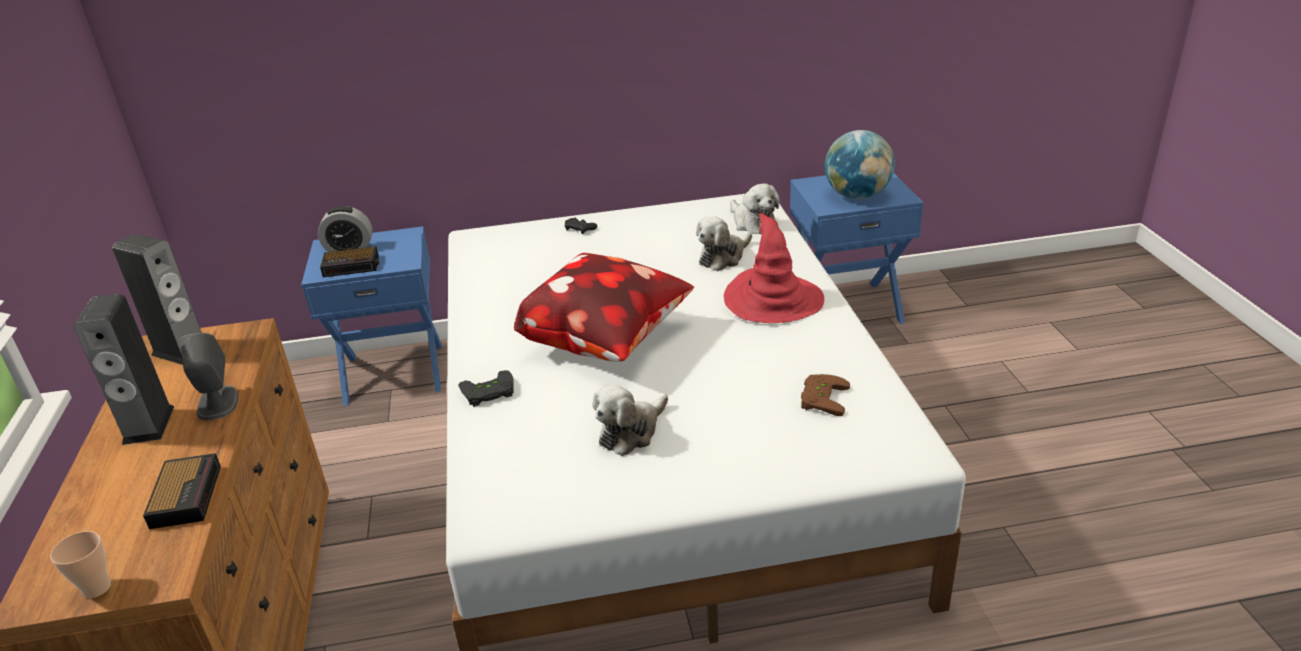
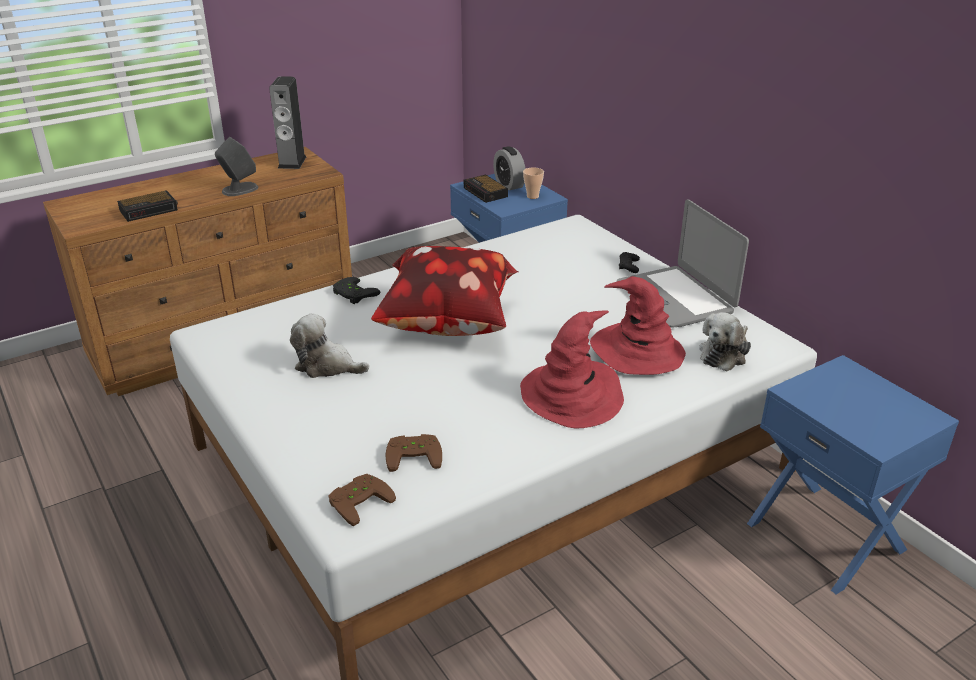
camera: 65 degrees right, 0 degrees up
(97, 588) = (72, 214): cup -> cup (532, 196)
(148, 425) = (213, 179): speaker -> none
(652, 221) = (676, 298): none -> laptop
(723, 257) = (636, 351): plush toy -> red hat
(857, 196) = (845, 408): globe -> none
(878, 441) = (358, 500): none -> brown game controller

